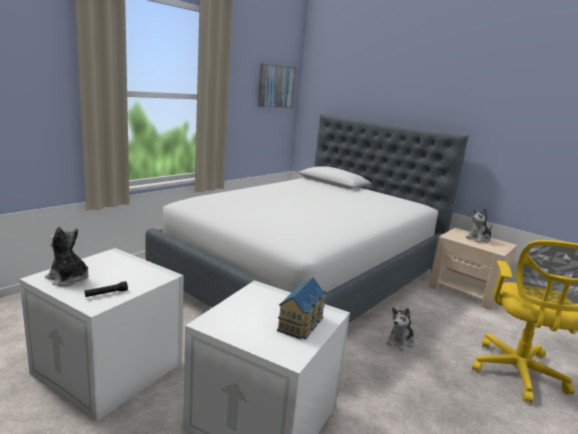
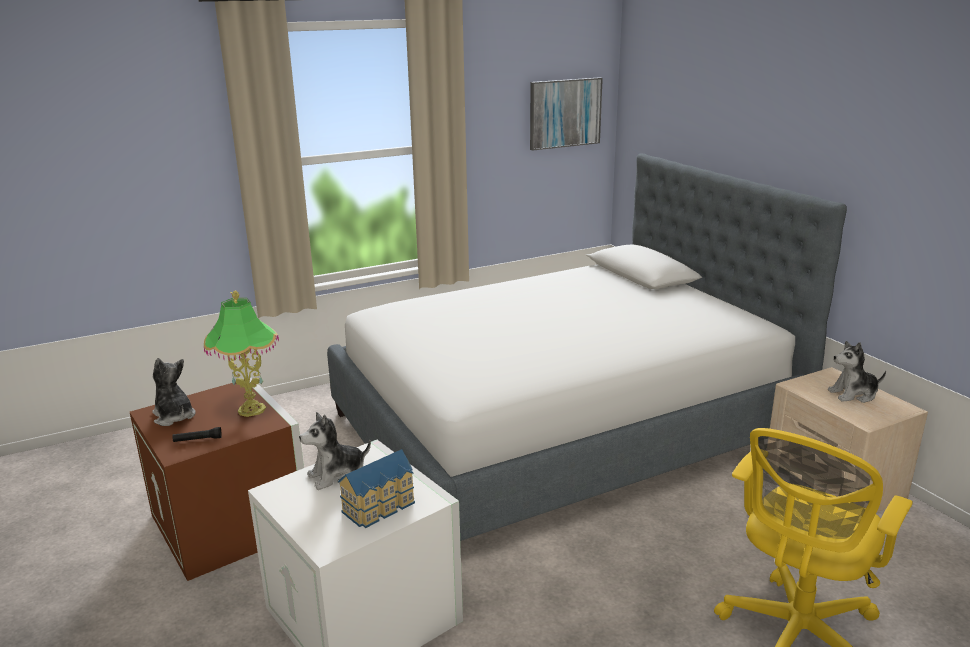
camera: 25 degrees right, 5 degrees up
(111, 367) = (233, 523): white storage box -> brown storage box
(136, 269) = (251, 410): none -> table lamp
(400, 342) = (630, 551): plush toy -> plush toy (337, 475)

